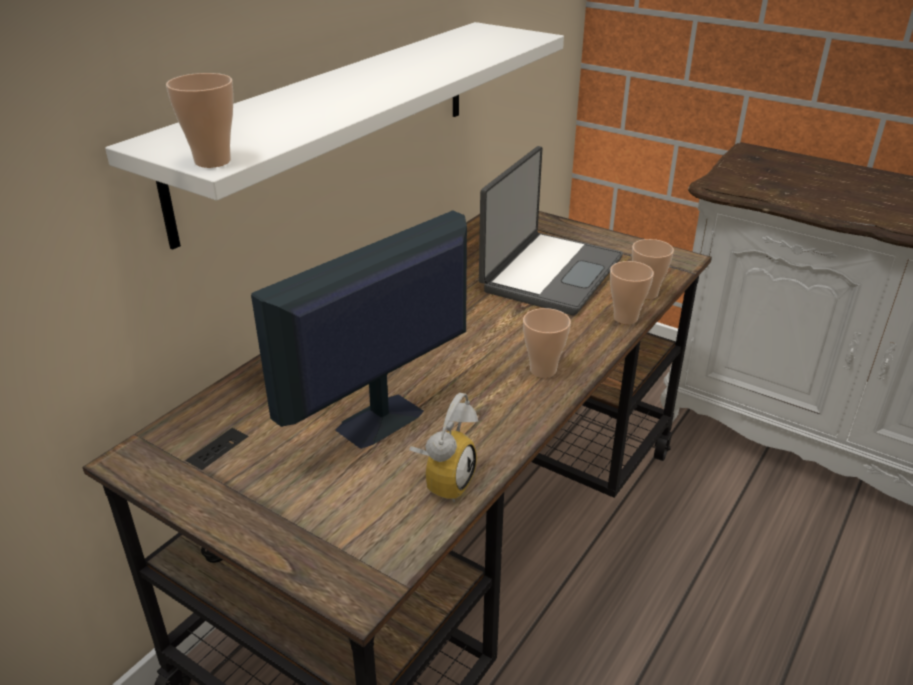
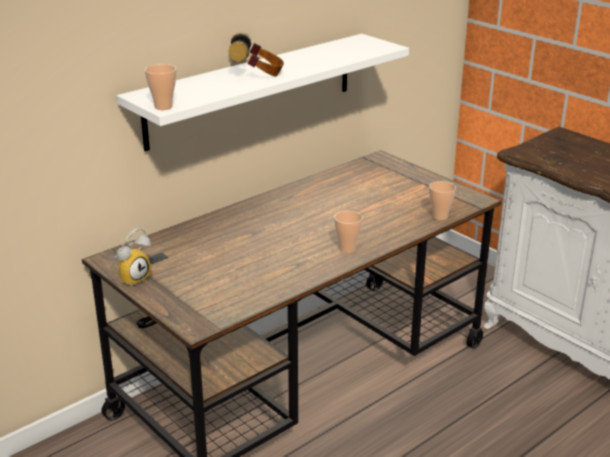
camera: 15 degrees right, 5 degrees down
(357, 90) = (257, 75): none -> headphones
(378, 421) = (240, 260): monitor -> none
(444, 480) = (261, 291): alarm clock -> alarm clock (133, 278)
(549, 274) = (384, 198): laptop -> none
(625, 318) = (416, 228): cup -> none

